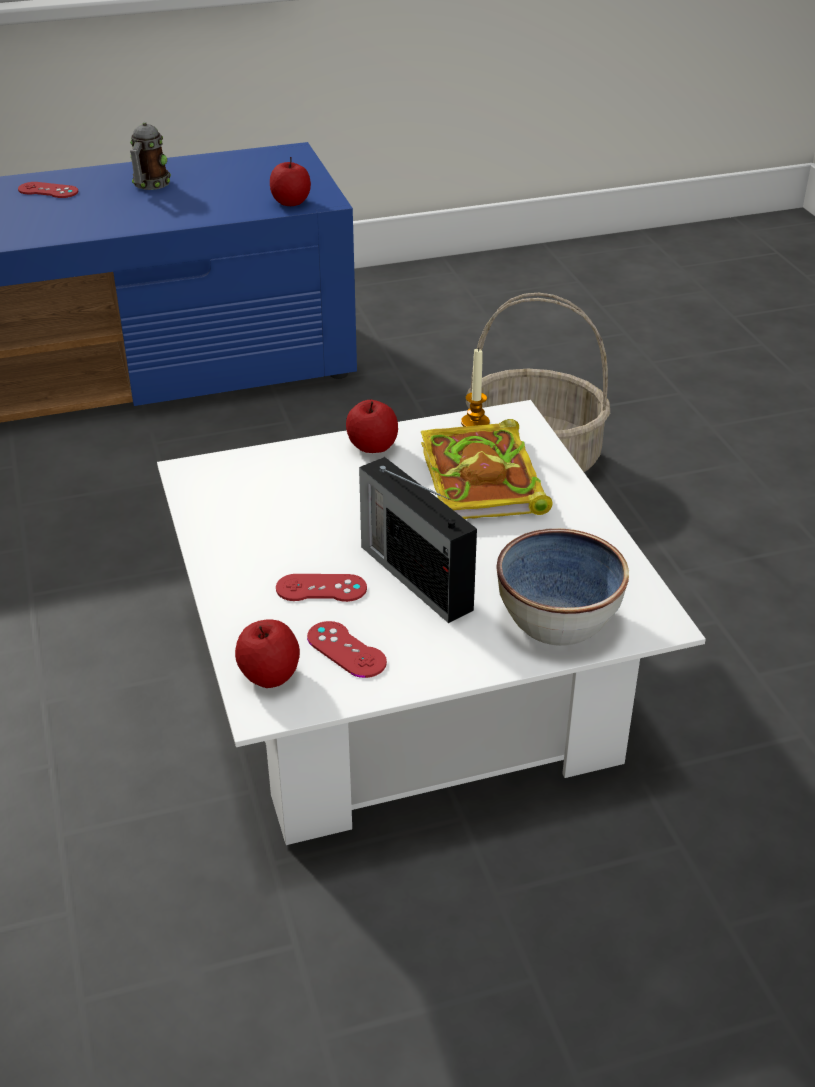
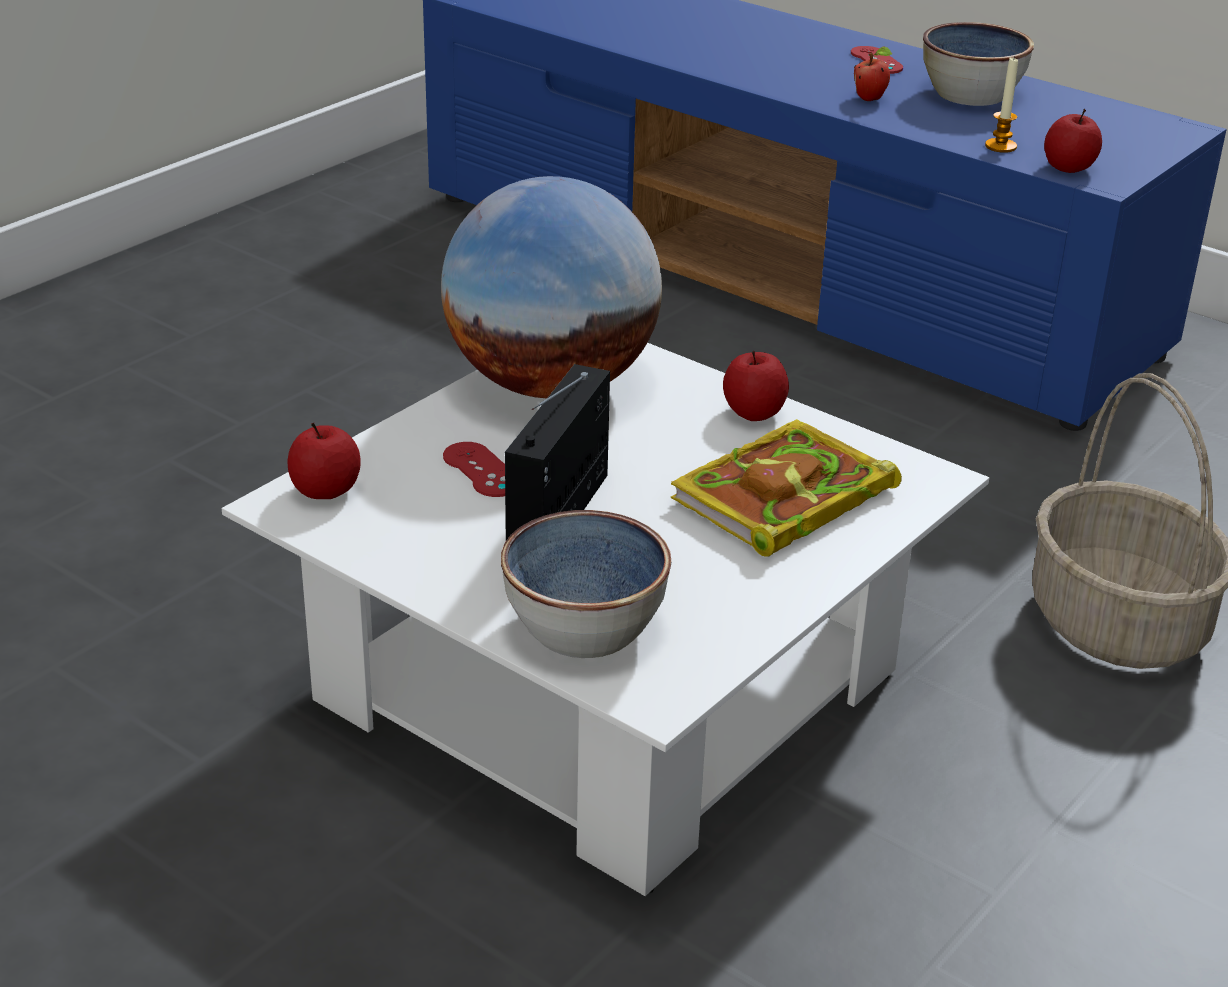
camera: 55 degrees right, 5 degrees down
(101, 216) = (870, 99): none -> apple
(149, 185) = (972, 95): mug -> bowl
(240, 511) = (551, 384): none -> globe
(346, 650) = (403, 517): red game controller -> none
(475, 422) = (886, 457): candle -> candle (1000, 146)

